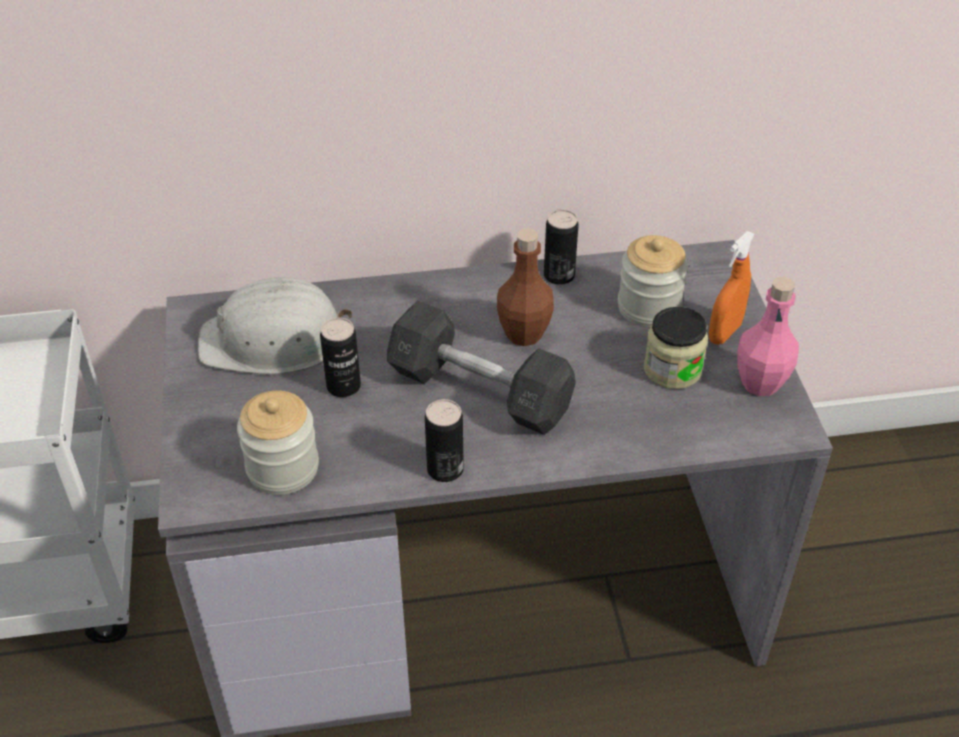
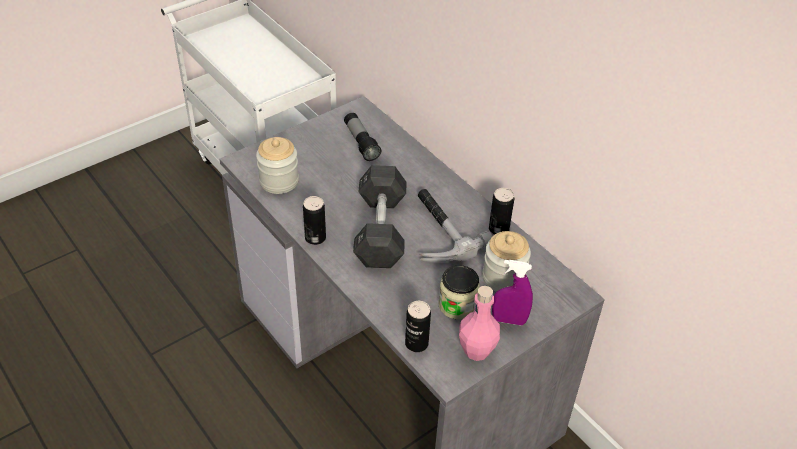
camera: 60 degrees right, 0 degrees up
(274, 340) = (361, 142): white hard hat -> flashlight
(343, 386) = (347, 179): can -> can (416, 343)
(524, 334) = (437, 231): brown bottle -> hammer
(724, 333) = (509, 320): orange spray bottle -> purple spray bottle

